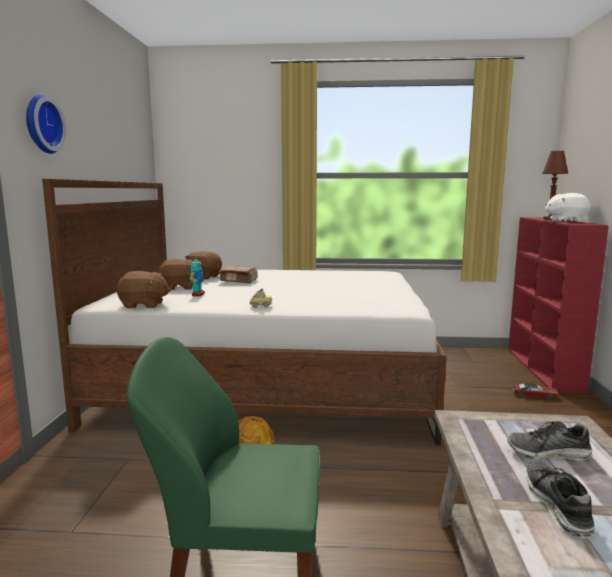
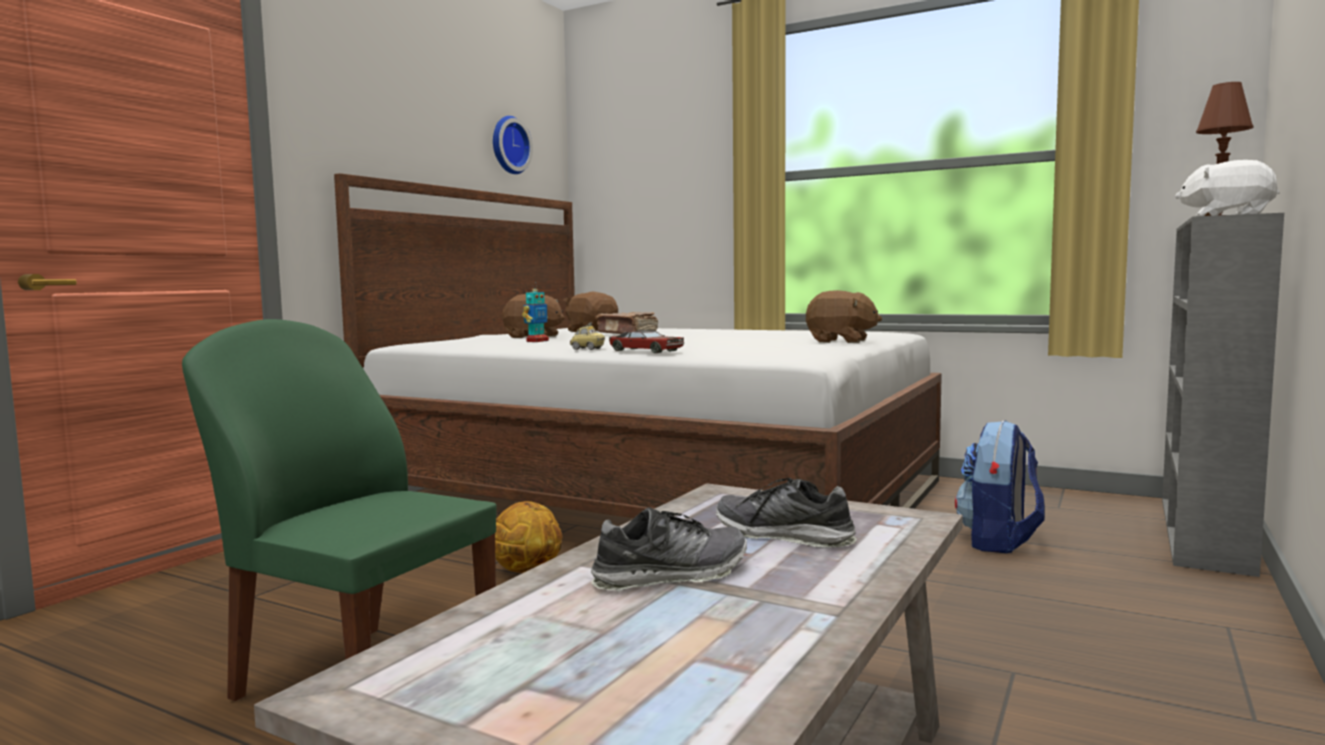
camera: 25 degrees right, 5 degrees down
(41, 124) = (346, 108): wall clock -> wall clock (508, 145)
(144, 305) = (447, 345): brown plush toy -> brown plush toy (840, 341)
(471, 389) = (999, 542): none -> backpack
(534, 395) = (1123, 565): toy car -> toy car (646, 351)
(544, 369) = (1204, 534): red bookcase -> grey bookcase
(556, 505) = (671, 576): shoe -> shoe turned 45 degrees clockwise

